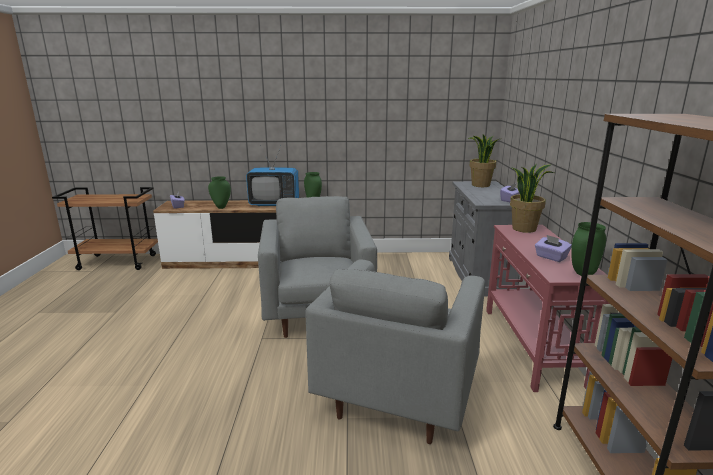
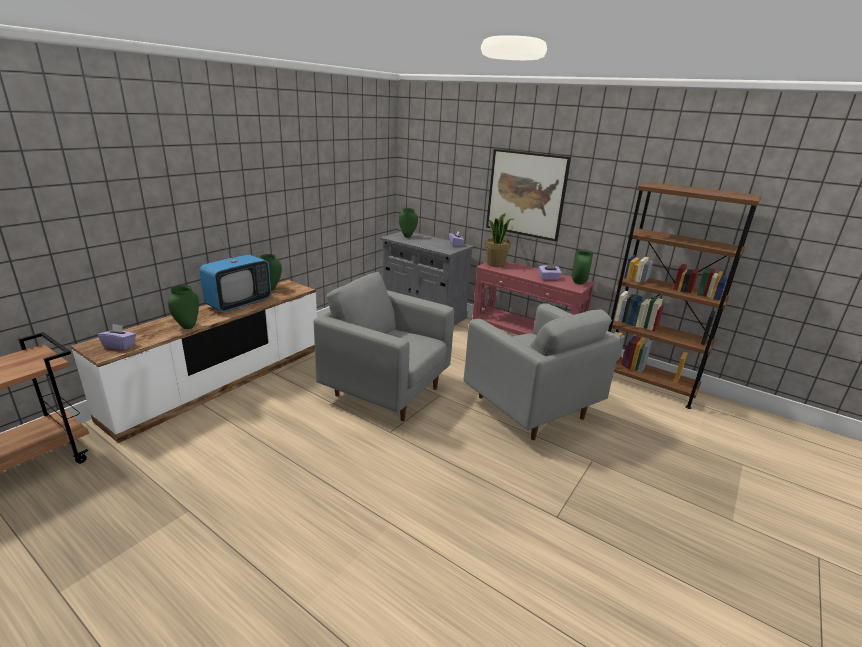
camera: 55 degrees left, 5 degrees up
(480, 185) = (407, 236): potted plant -> green vase
(573, 140) = (526, 194): none -> picture

